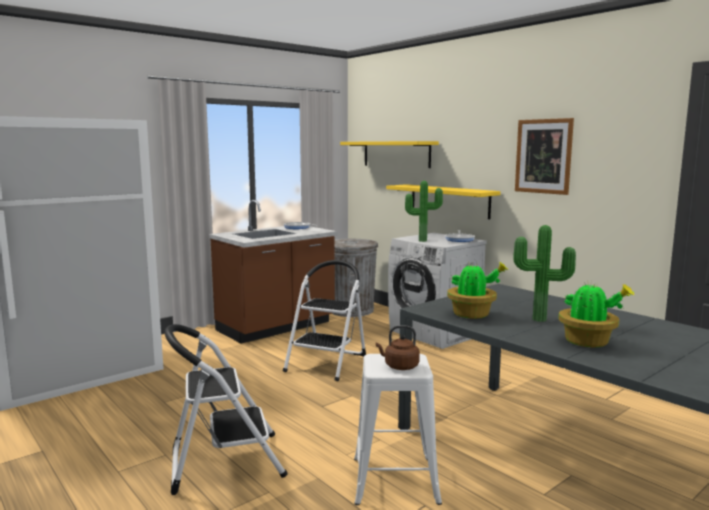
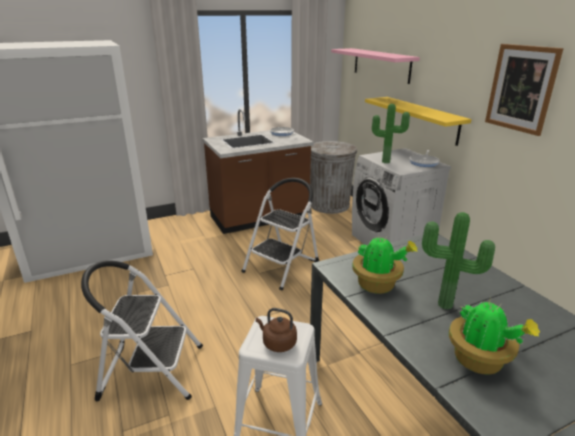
camera: 15 degrees right, 15 degrees up
(396, 154) = (381, 65): yellow shelf -> pink shelf

